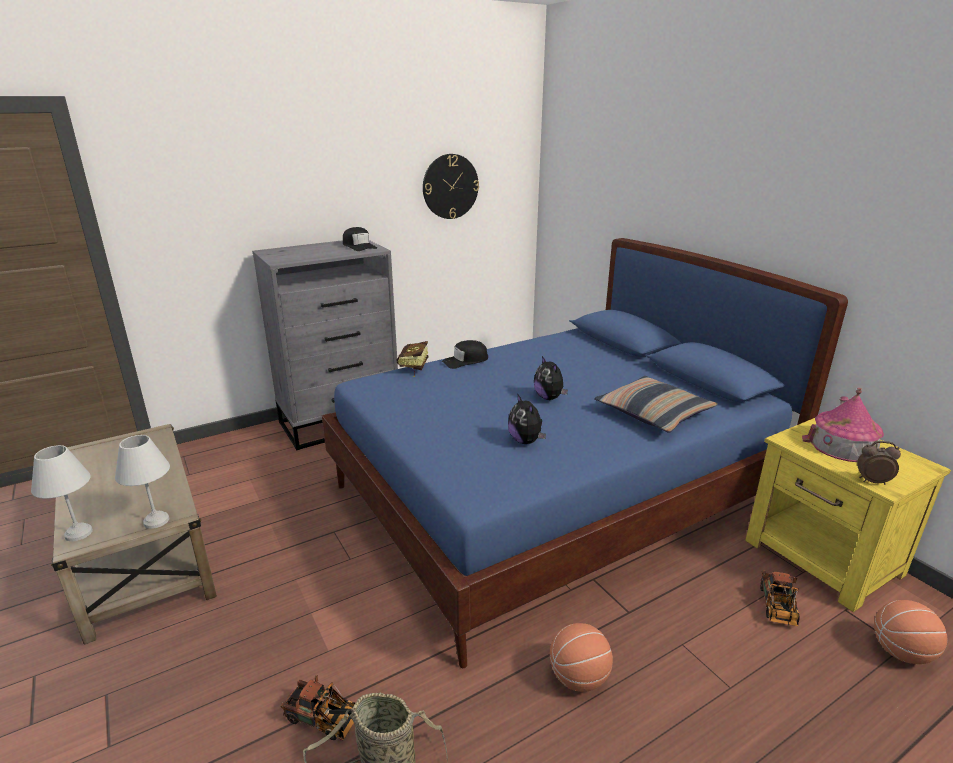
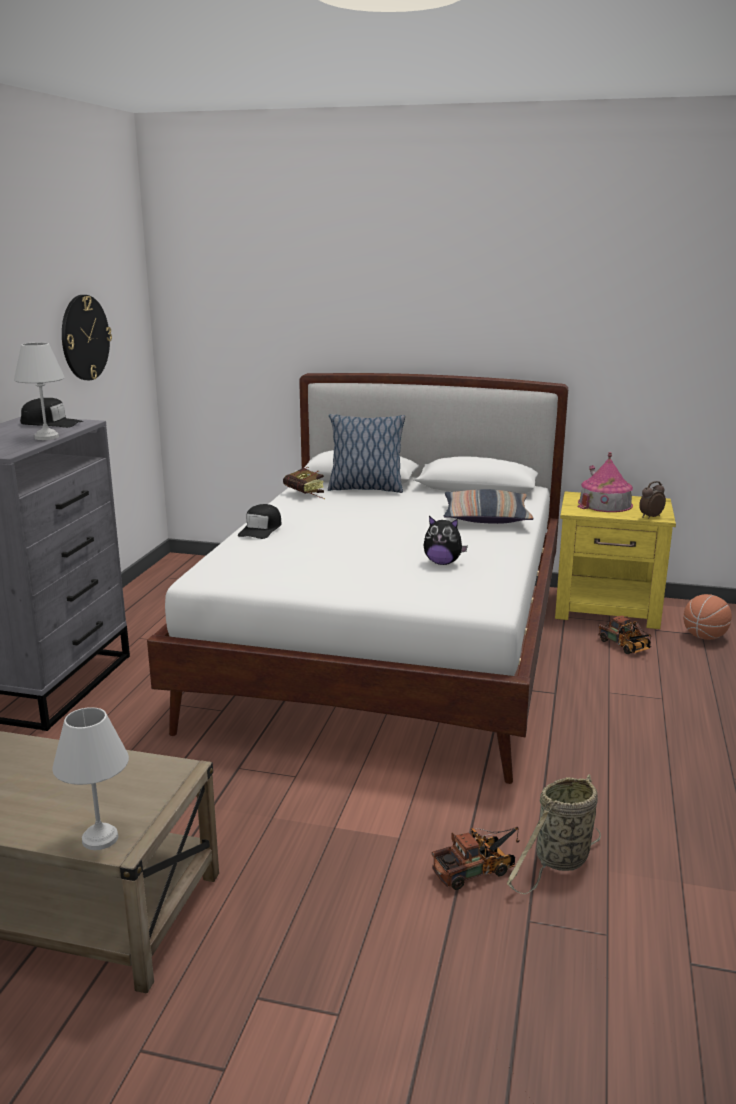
camera: 45 degrees left, 5 degrees down
(156, 521) = (171, 785): white table lamp -> white table lamp (47, 437)
(412, 367) = (226, 548): book -> book (306, 495)
(549, 398) = (395, 532): plush toy -> none
(555, 497) = (389, 650): blue bed -> white bed
(579, 677) = (585, 742): basketball -> none
(608, 351) = (365, 489): none -> pillow

